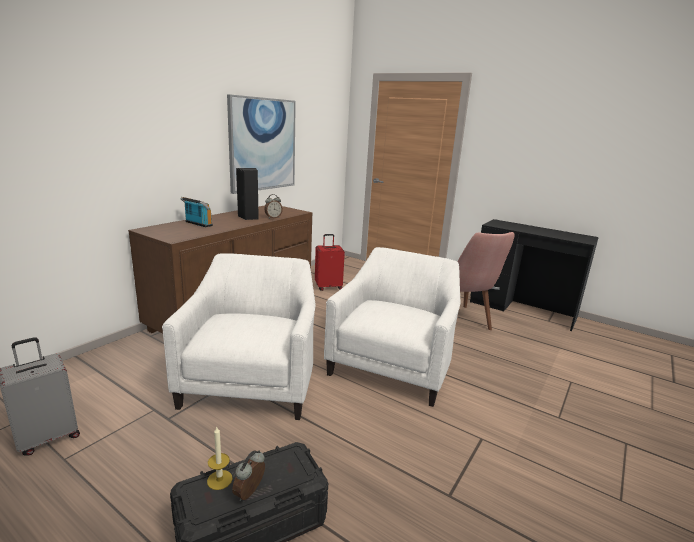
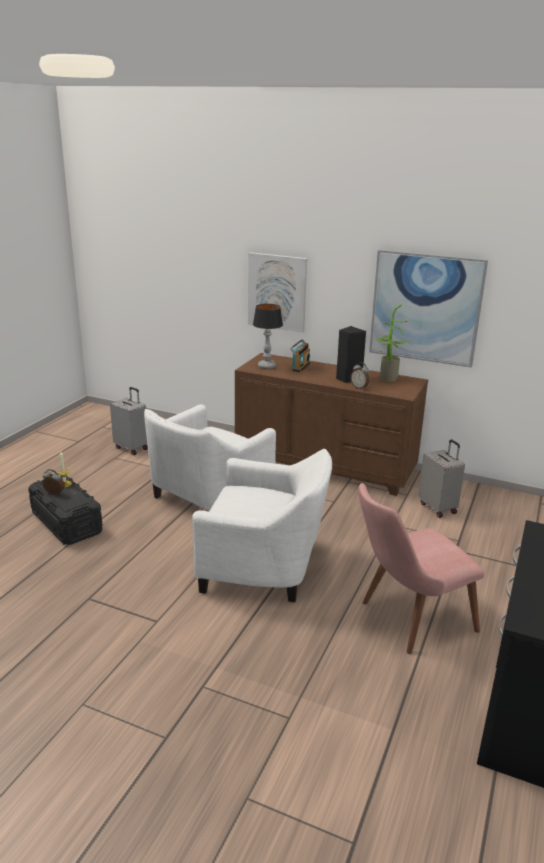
camera: 80 degrees right, 5 degrees up
(135, 150) = (277, 292): none -> picture
(178, 232) = (266, 366): none -> table lamp
(252, 382) = (207, 497): white armchair -> white armchair turned 135 degrees clockwise
(261, 210) = (387, 379): none -> potted plant
(328, 287) = (438, 508): red suitcase -> grey suitcase

